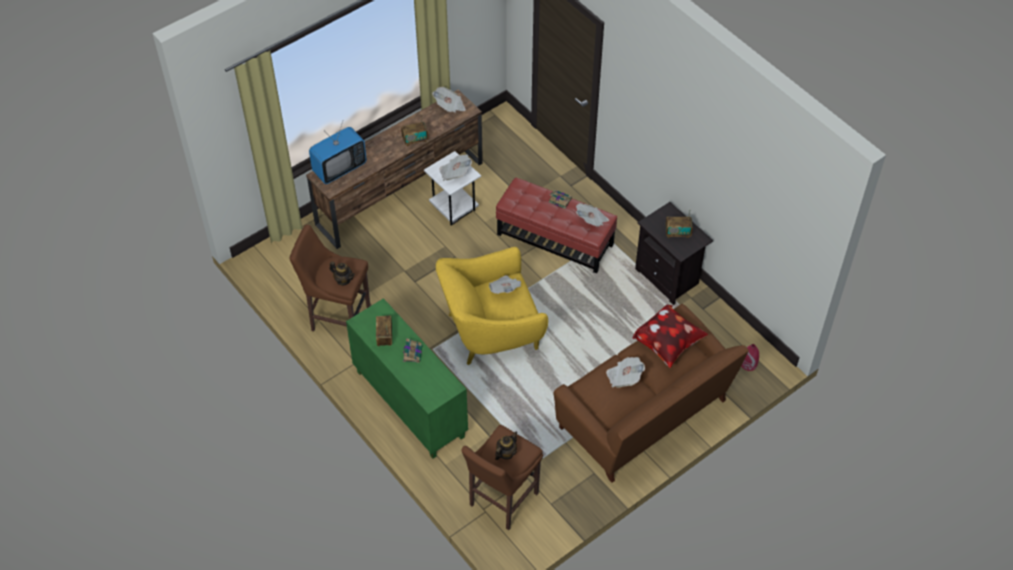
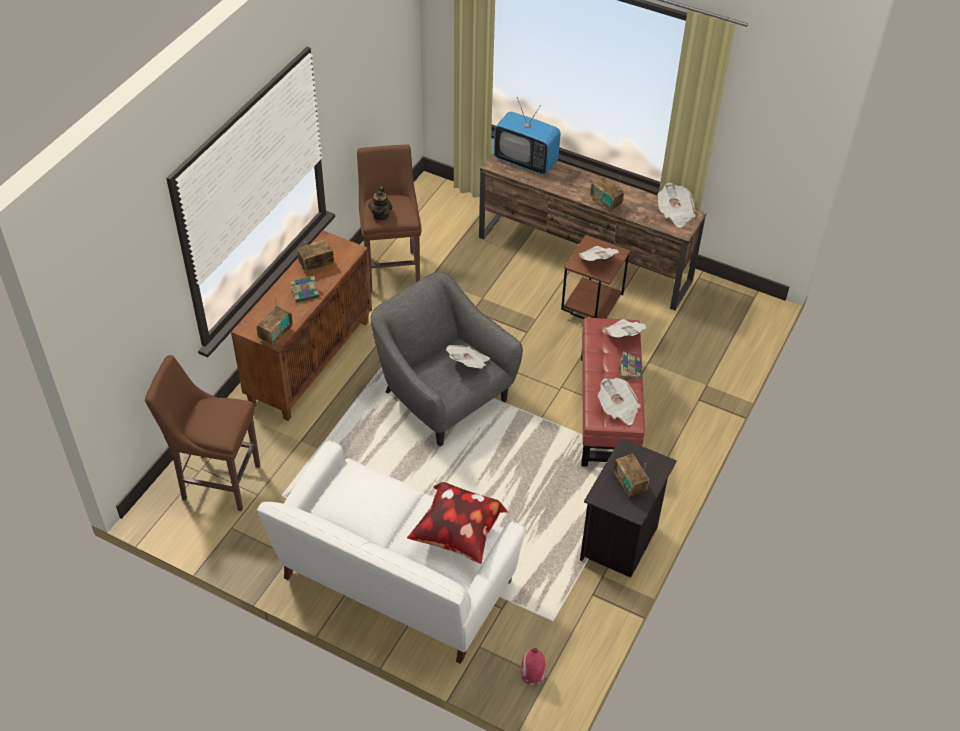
camera: 65 degrees right, 5 degrees down
(409, 404) = (310, 361): green cabinet -> brown cabinet
(447, 385) = (276, 334): none -> radio
(455, 210) = (592, 310): white side table -> brown side table
(491, 330) = (443, 396): yellow armchair -> grey armchair
(506, 453) = (211, 417): teapot -> none
(624, 377) = (384, 505): newspaper -> newspaper (624, 335)
(644, 415) = (395, 581): brown sofa -> white sofa

